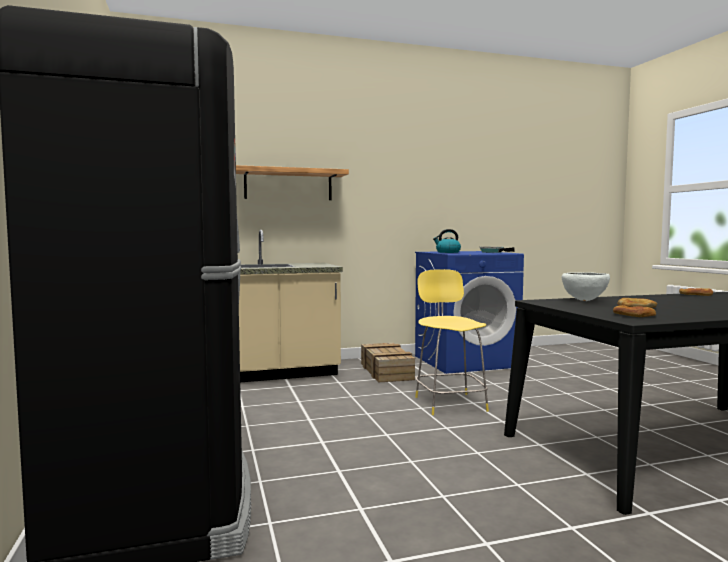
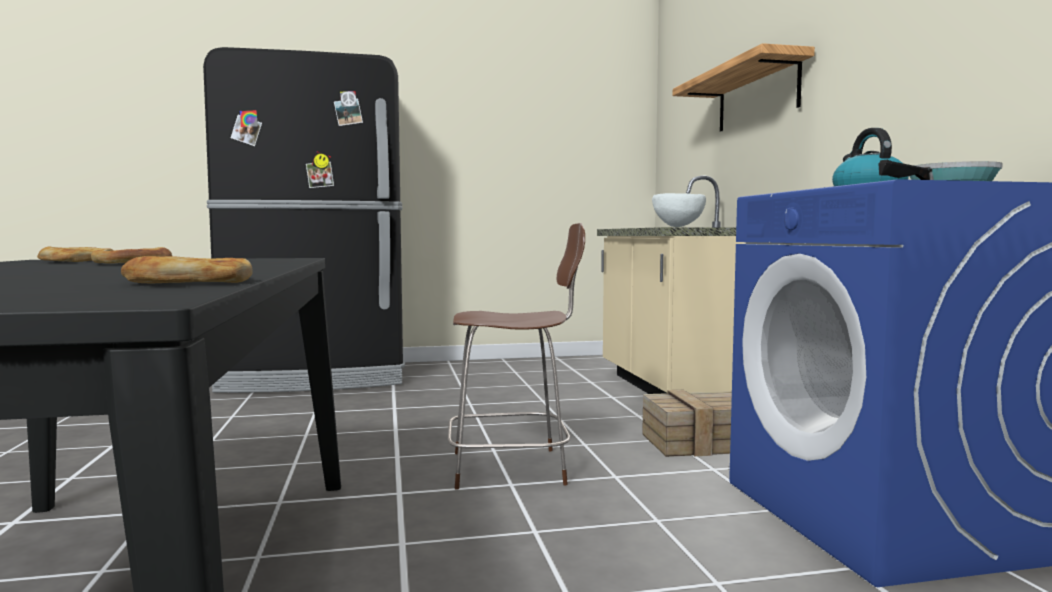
camera: 95 degrees right, 0 degrees up
(449, 403) = (513, 468): yellow stool -> brown stool
(584, 300) = (258, 261): white bowl -> white bowl (678, 227)

